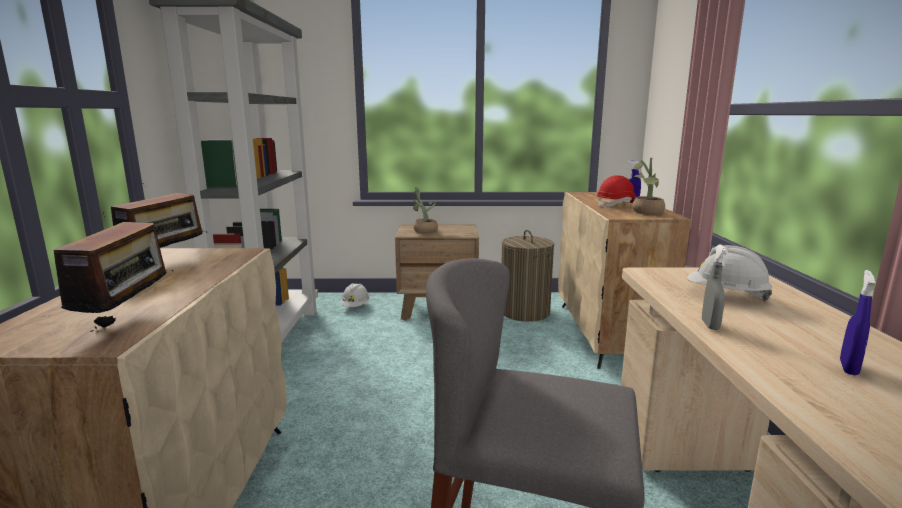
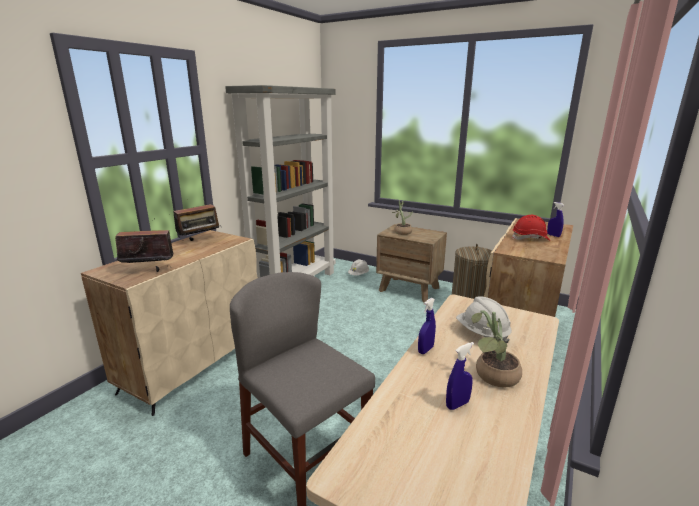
camera: 30 degrees right, 5 degrees up
(127, 319) = (149, 270): radio -> radio turned 135 degrees counterclockwise
(646, 212) = (539, 250): potted plant -> potted plant (492, 377)
(710, 325) = (425, 350): grey spray bottle -> blue spray bottle

